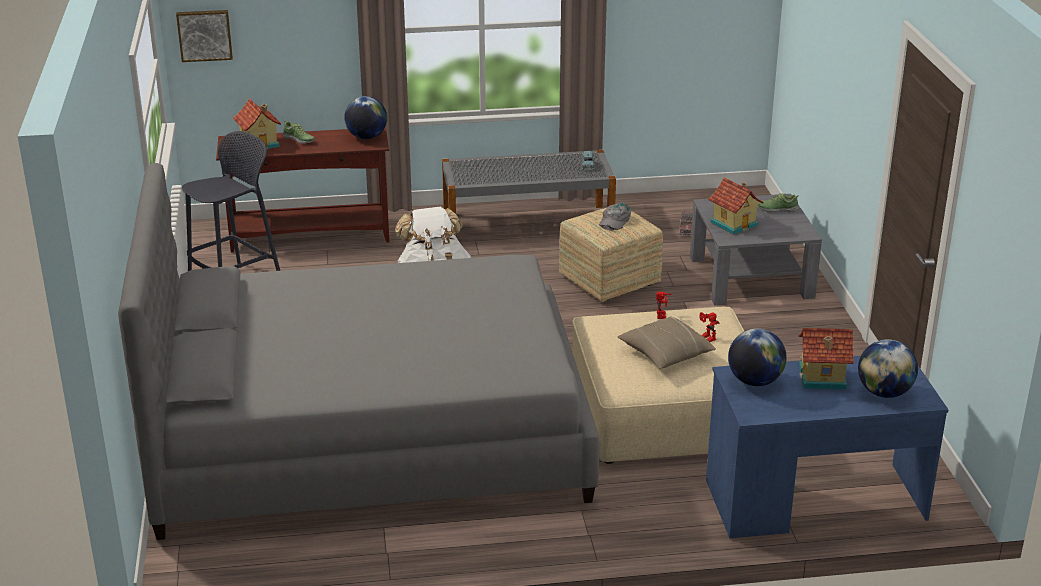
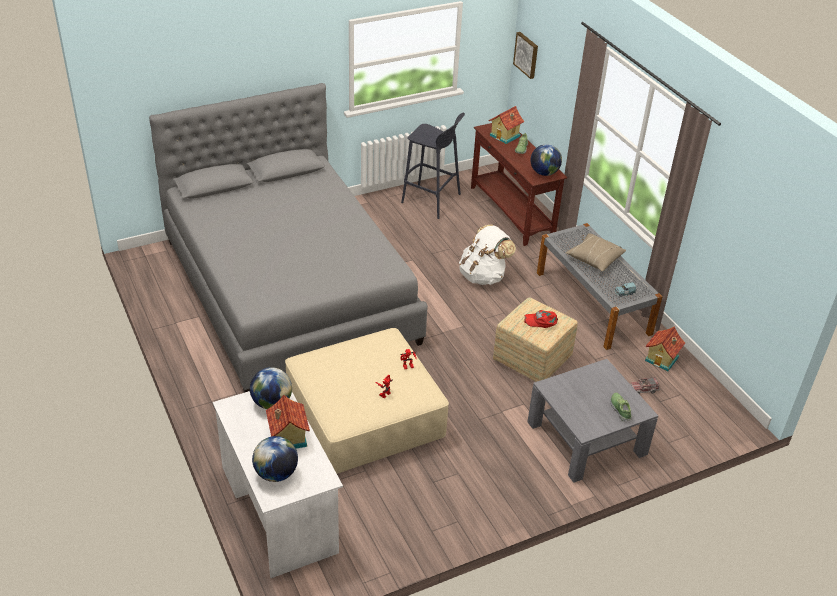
camera: 70 degrees right, 10 degrees up
(614, 220) = (541, 321): grey cap -> red cap
(665, 354) = (353, 375): beige pillow -> beige pillow (594, 258)
(734, 223) = (577, 387): toy house -> toy house (662, 359)
(814, 500) = (278, 509): blue desk -> white desk

